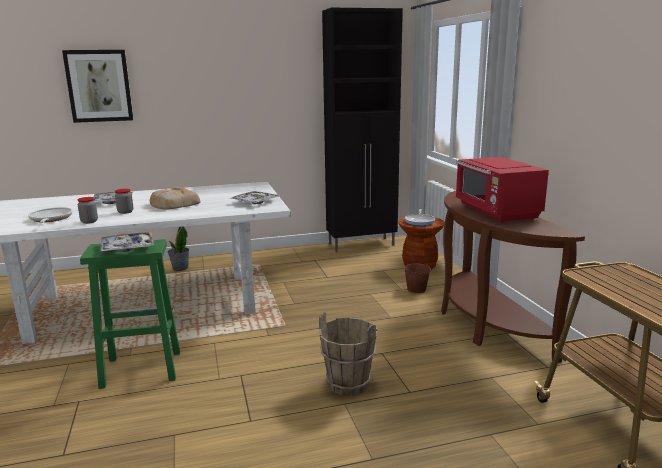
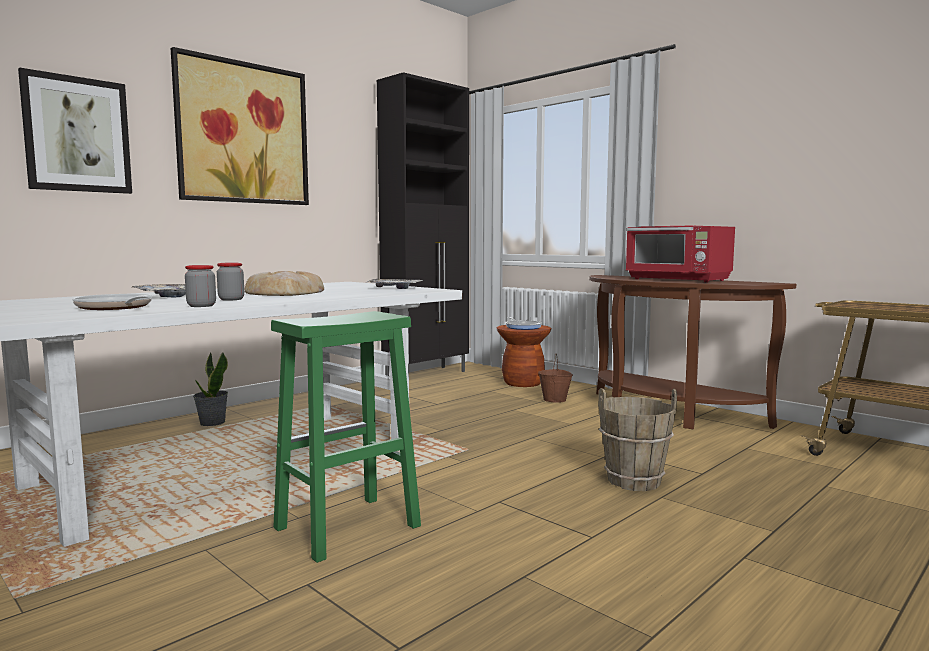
camera: 30 degrees left, 10 degrees down
(127, 248) = (347, 317): tray -> none
(209, 70) = (243, 133): none -> picture

